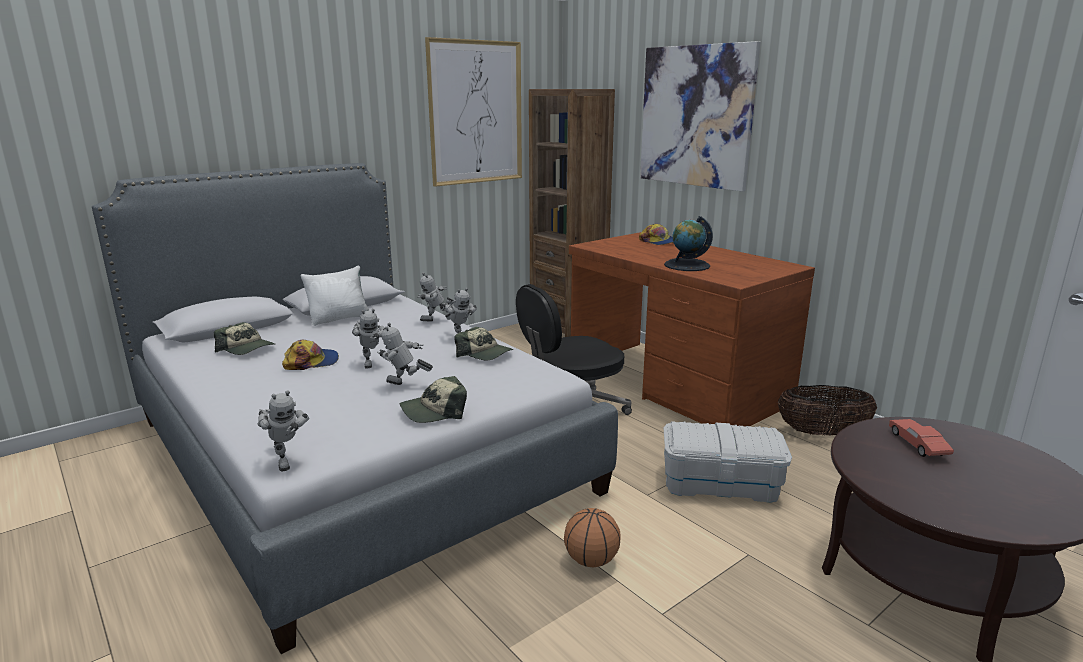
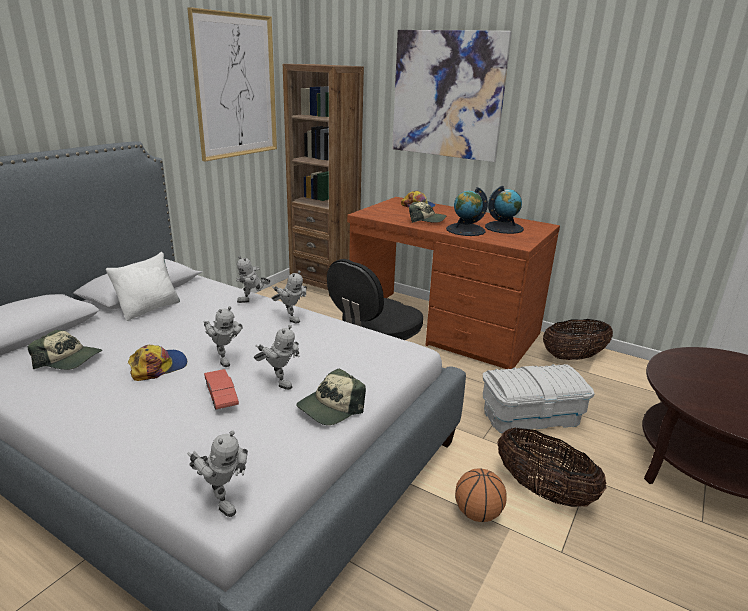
camera: 20 degrees left, 5 degrees up
(405, 385) = (278, 381): toy robot -> toy robot turned 135 degrees counterclockwise
(485, 354) = (328, 334): cap -> cap (426, 220)
(682, 555) = (543, 491): none -> basket
(737, 266) = (504, 228): none -> globe
(918, 445) = (705, 373): red toy car -> red toy car (221, 396)

